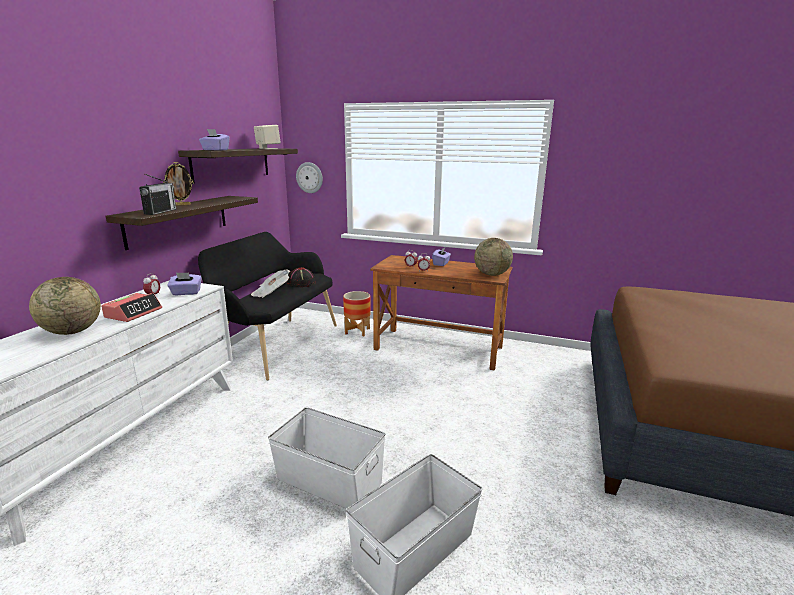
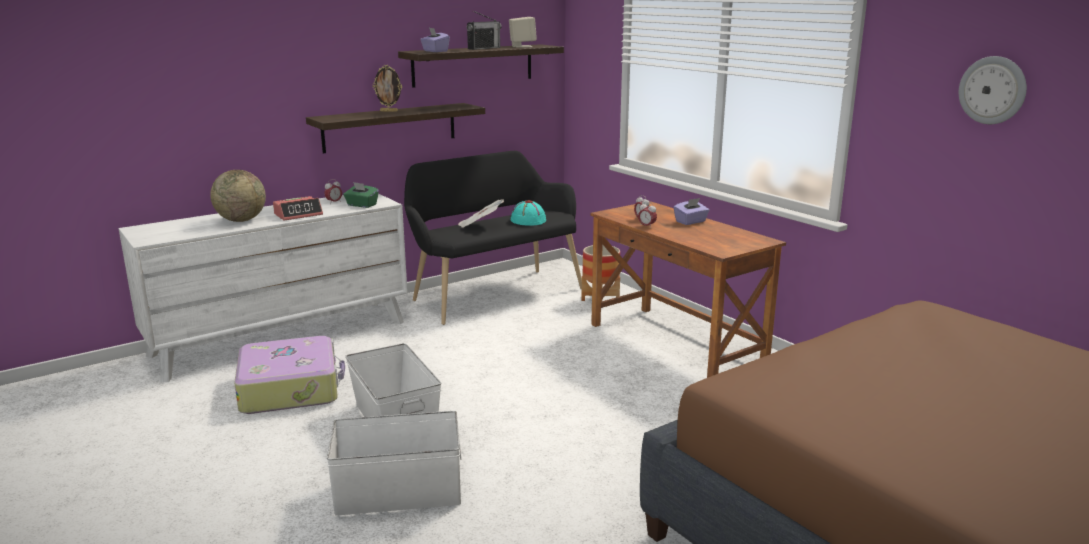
camera: 35 degrees right, 0 degrees up
(160, 212) = (353, 117): radio -> radio (484, 48)
(186, 293) = (361, 205): purple tissue box -> green tissue box
(191, 488) = (290, 388): none -> suitcase
(301, 283) = (527, 221): black hat -> turquoise hat
(309, 177) = (586, 84): wall clock -> wall clock (992, 90)
(491, 274) = (728, 246): globe -> none

